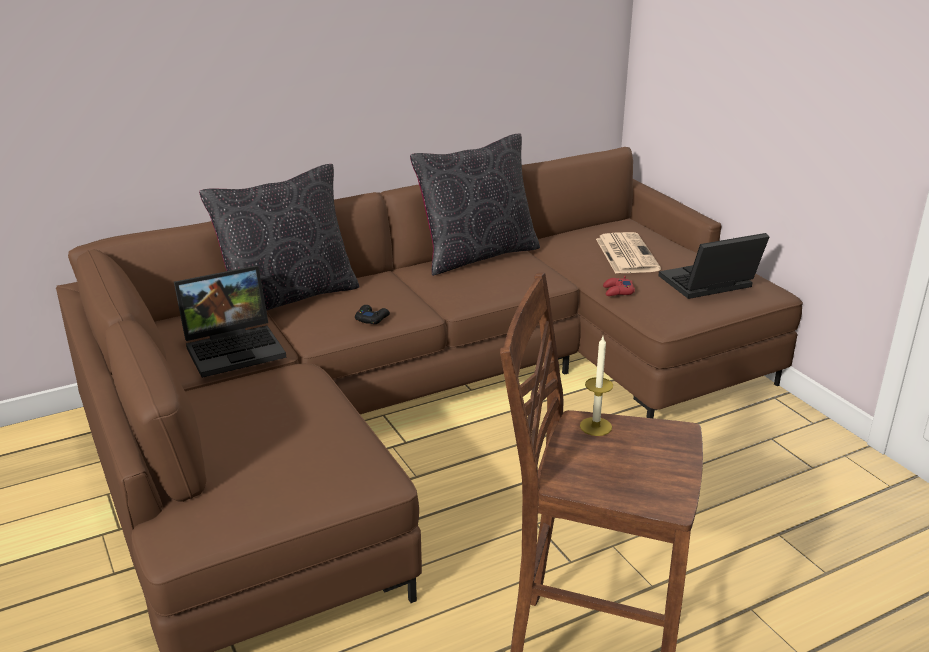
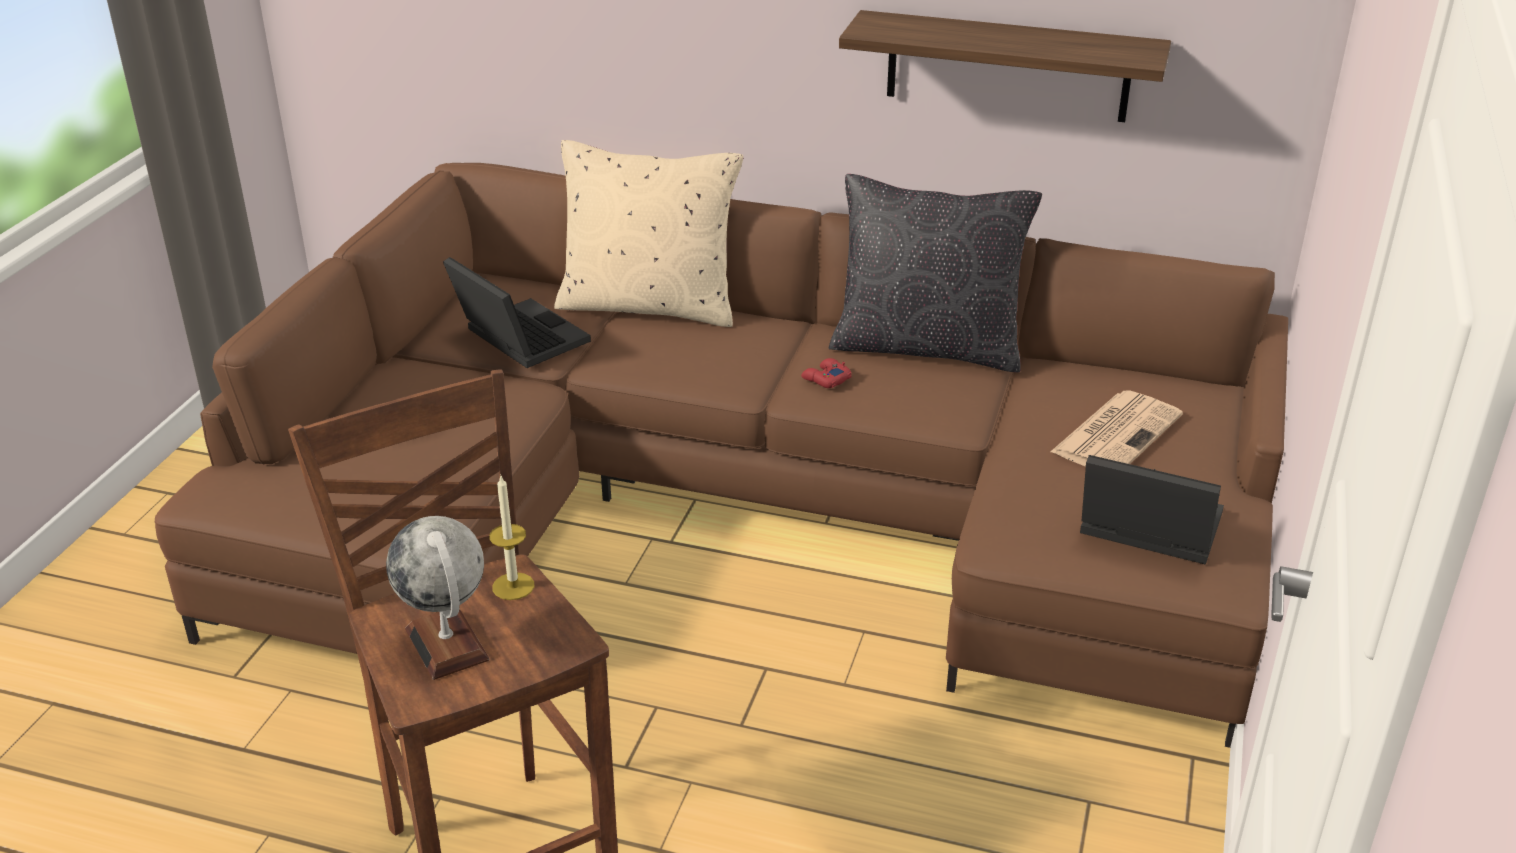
camera: 45 degrees right, 5 degrees up
(235, 347) = (516, 338): laptop -> laptop turned 150 degrees counterclockwise
(288, 297) = (649, 305): black pillow -> beige pillow
(372, 318) = (682, 369): black game controller -> none
(468, 64) = (1007, 66): none -> shelf
(618, 291) = (1009, 476): red game controller -> red game controller (826, 379)
(626, 472) = (447, 644): none -> globe

